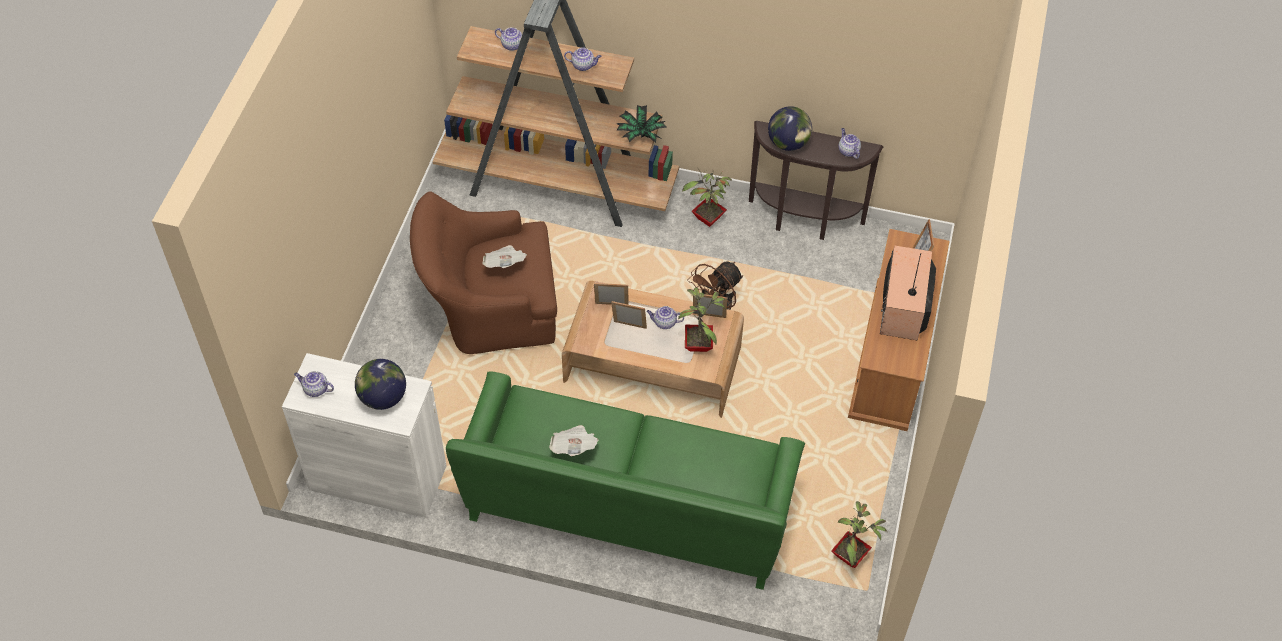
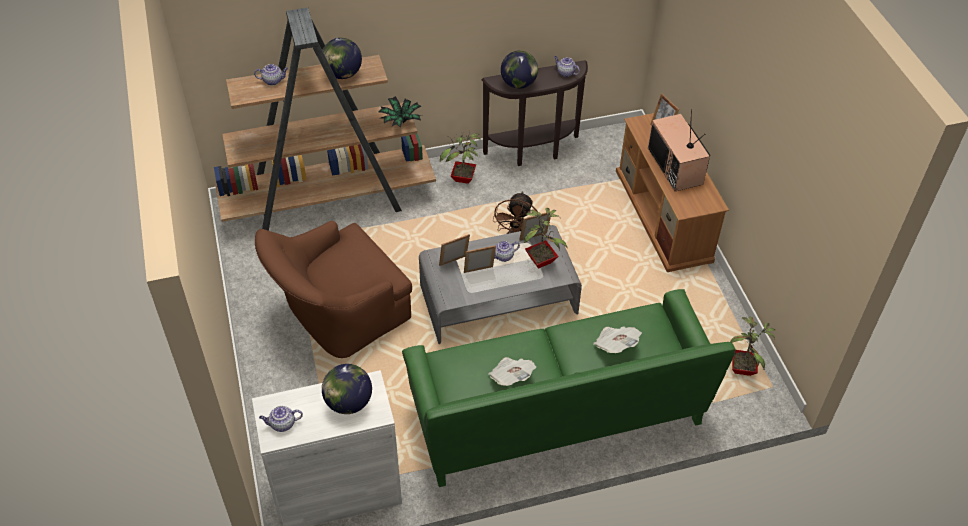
camera: 30 degrees left, 5 degrees down
(505, 264) = (348, 266): newspaper -> newspaper (615, 345)
(583, 65) = (343, 74): teapot -> globe
(652, 364) = (498, 299): brown coffee table -> grey coffee table

